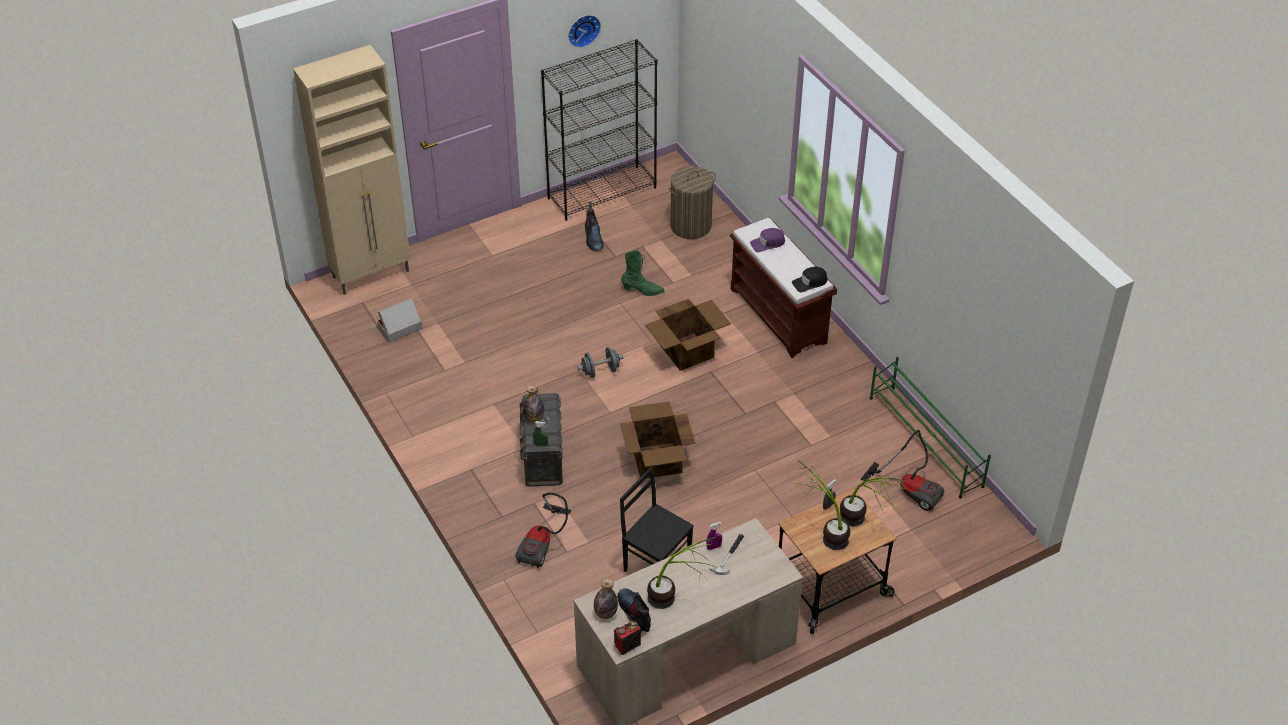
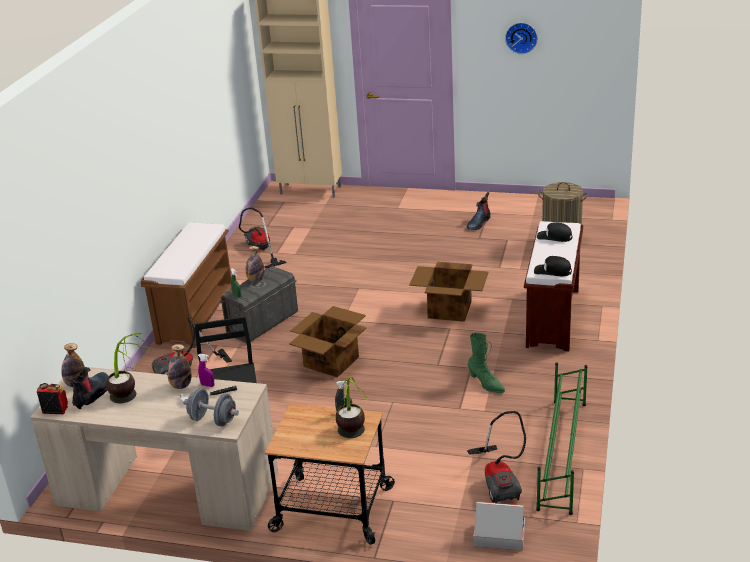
camera: 45 degrees right, 15 degrees down
(400, 328) = (284, 222): cardboard box -> cardboard box (499, 536)
(424, 376) = (260, 250): none -> vacuum cleaner
(467, 483) = (196, 315): none -> brown bench
(600, 371) = (372, 294): grey dumbbell -> grey dumbbell (213, 420)
(602, 192) = (522, 202): black bookcase -> none
(642, 291) = (469, 263): green boot -> green boot (486, 384)
(694, 560) = (181, 386): none -> bottle
(767, 243) = (554, 237): purple cap -> black cap
(822, 532) = (311, 427): potted plant -> none

